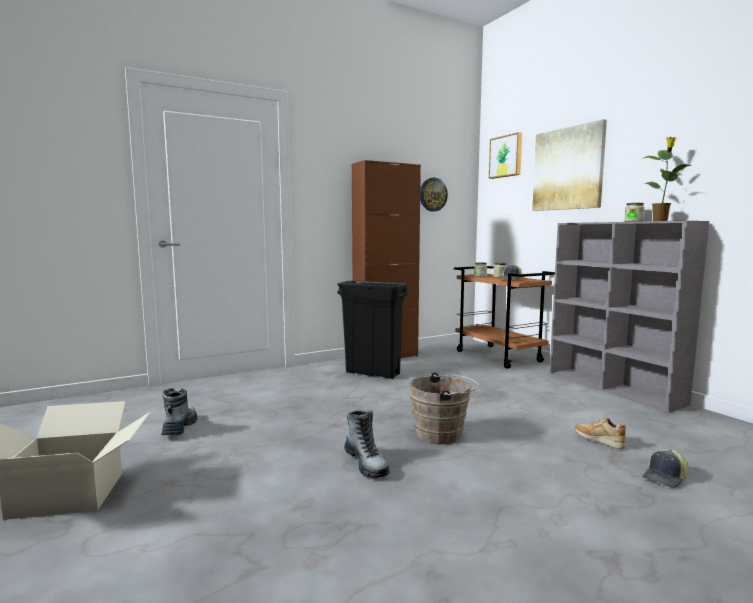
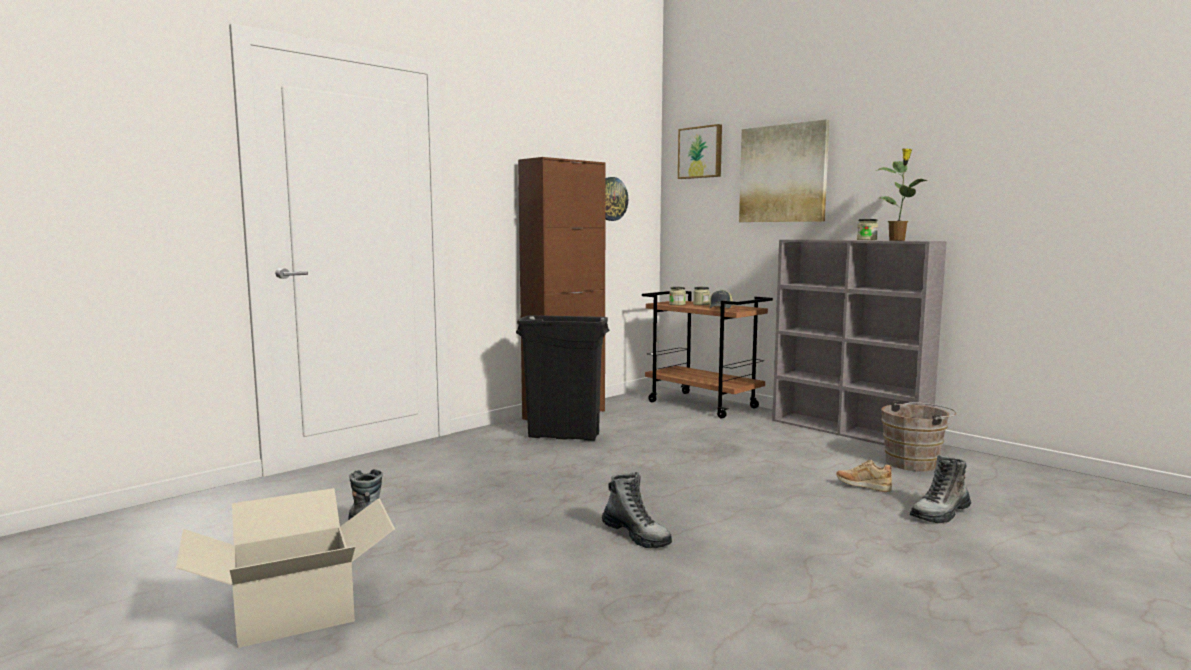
camera: 15 degrees left, 0 degrees up
(443, 434) = (698, 496): brown bucket -> brown bucket (915, 463)
(665, 478) = (940, 513): cap -> boot

